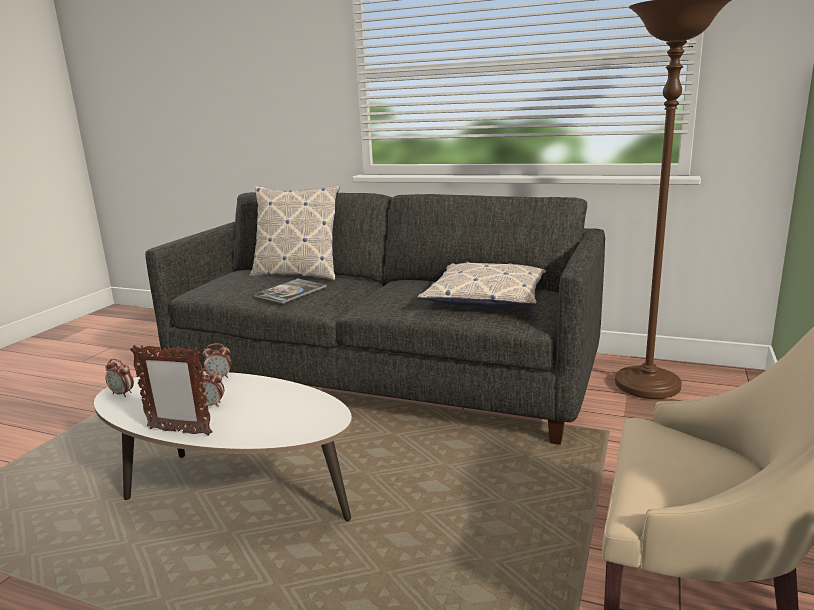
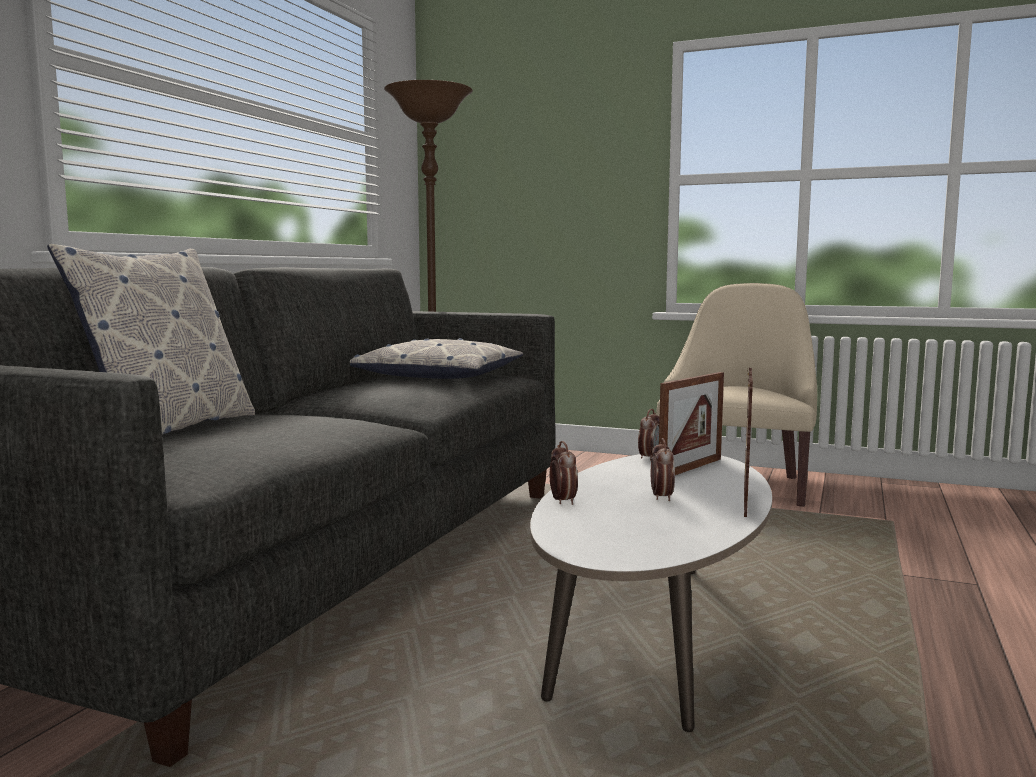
camera: 90 degrees left, 10 degrees down
(122, 394) = (629, 550): alarm clock -> alarm clock (649, 458)
(284, 419) = (690, 468): none -> picture frame
(290, 292) = (300, 428): book -> none

